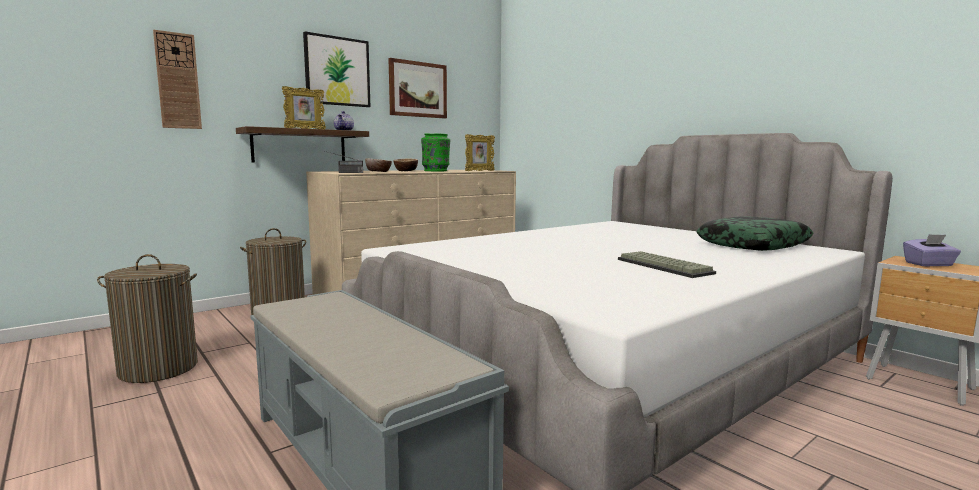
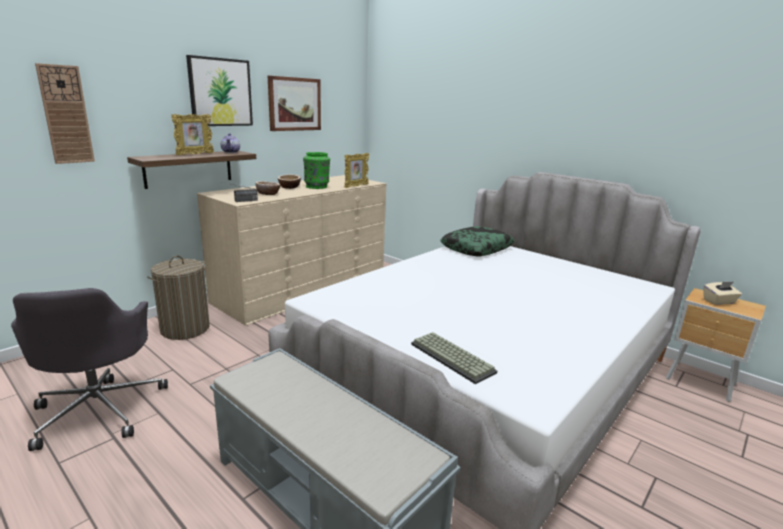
camera: 10 degrees left, 10 degrees up
(158, 369) = (100, 409): laundry basket -> grey office chair
(665, 266) = (543, 320): keyboard -> keyboard (453, 358)
(752, 245) = (594, 279): pillow -> pillow (476, 248)
(929, 264) = (719, 301): purple tissue box -> beige tissue box

